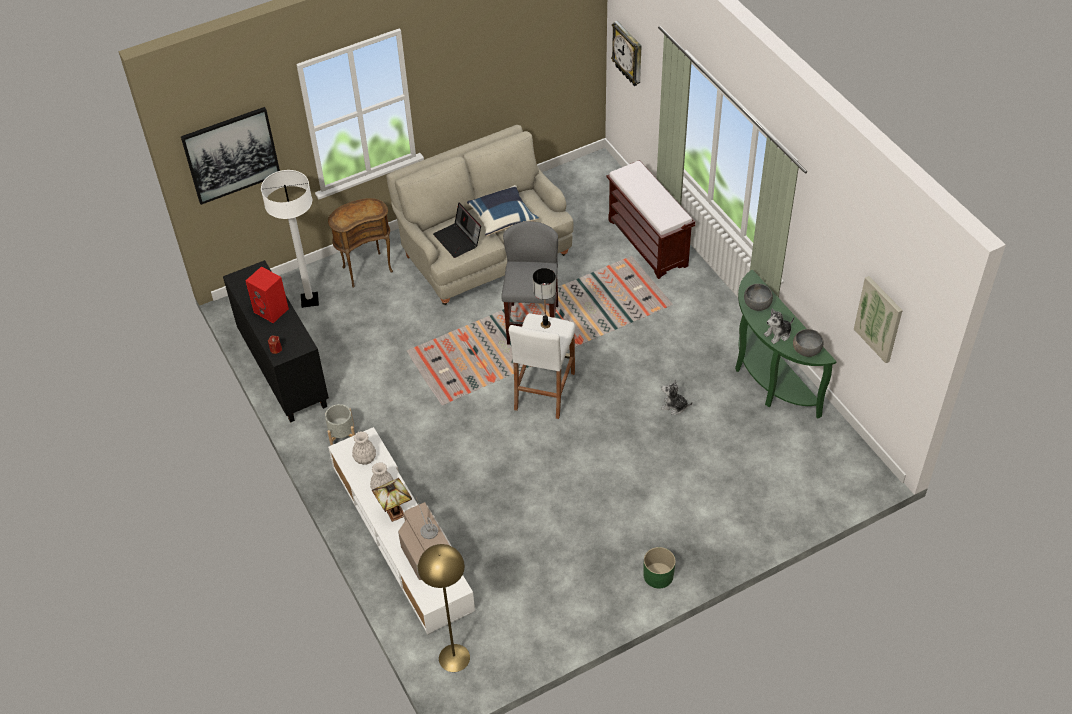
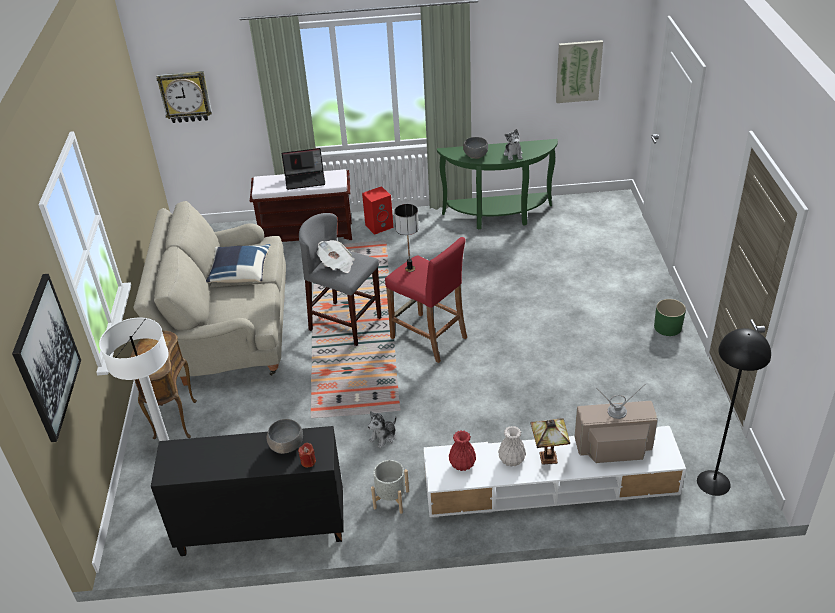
camera: 65 degrees left, 10 degrees down
(272, 310) = (245, 451): red speaker -> red speaker (379, 226)
(365, 458) = (462, 464): white vase -> red vase
(454, 658) = (713, 483): yellow floor lamp -> black floor lamp
(458, 240) = (244, 305): laptop -> laptop (305, 179)
(526, 273) = (337, 264): none -> newspaper
(544, 390) = (428, 338): white stool -> red stool
(674, 406) = (495, 269): plush toy -> plush toy (383, 437)
(806, 350) = (538, 147): grey bowl -> grey bowl (286, 445)

